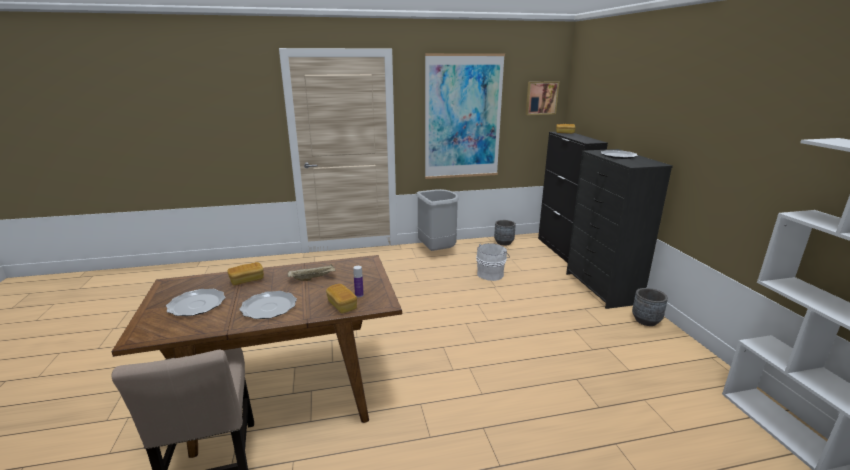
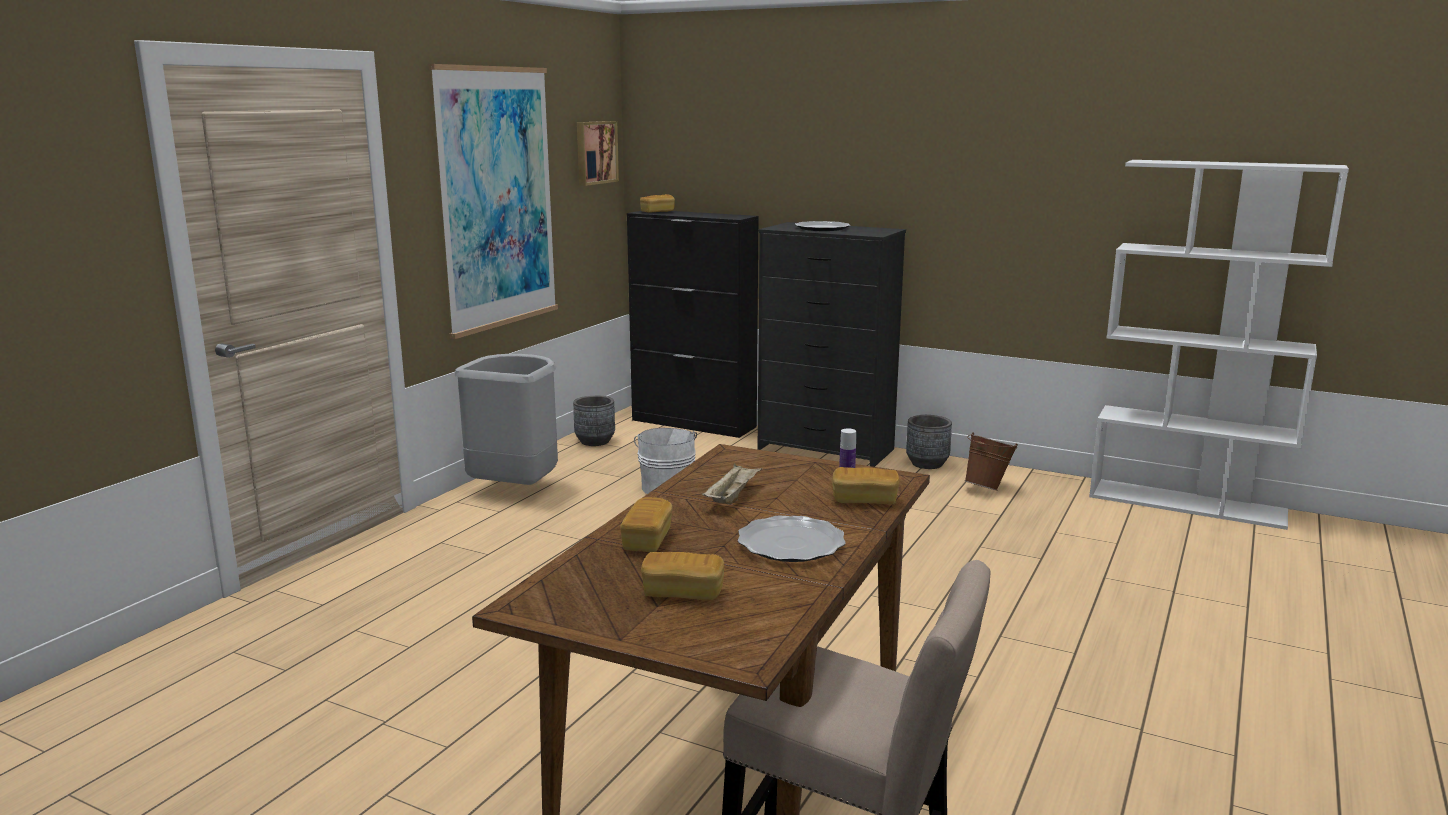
camera: 50 degrees left, 5 degrees down
(197, 304) = (683, 593): plate -> bread
(655, 352) = (987, 488): none -> brown bucket

